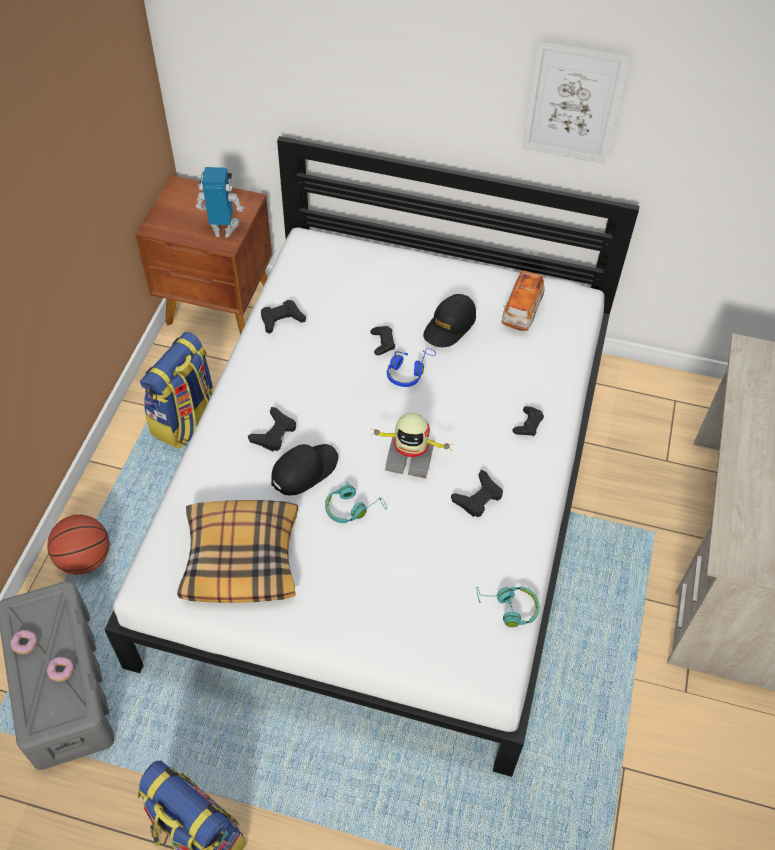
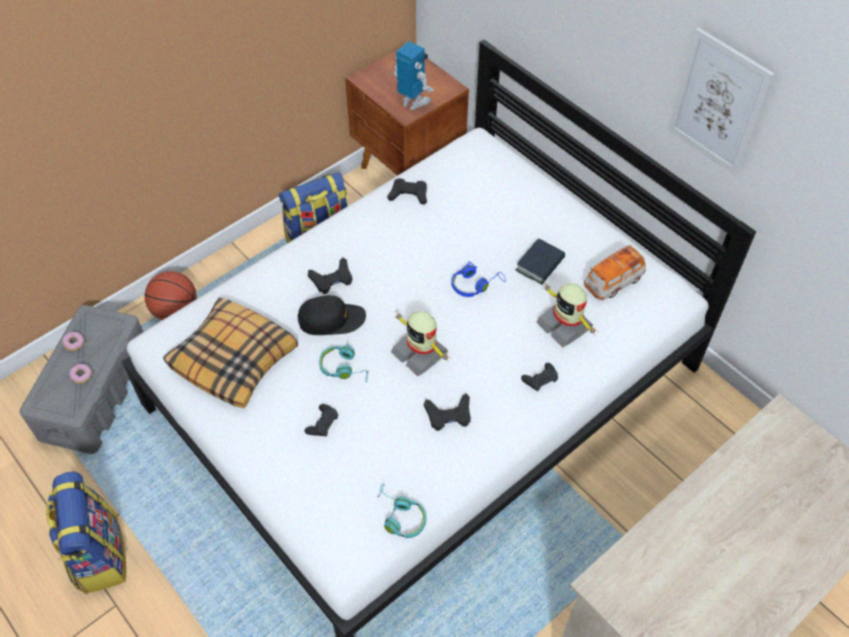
camera: 35 degrees right, 0 degrees up
(382, 343) = (473, 251): black game controller -> black game controller (322, 423)
(449, 326) = (540, 265): black cap -> book
(512, 367) = (565, 325): none -> toy robot

